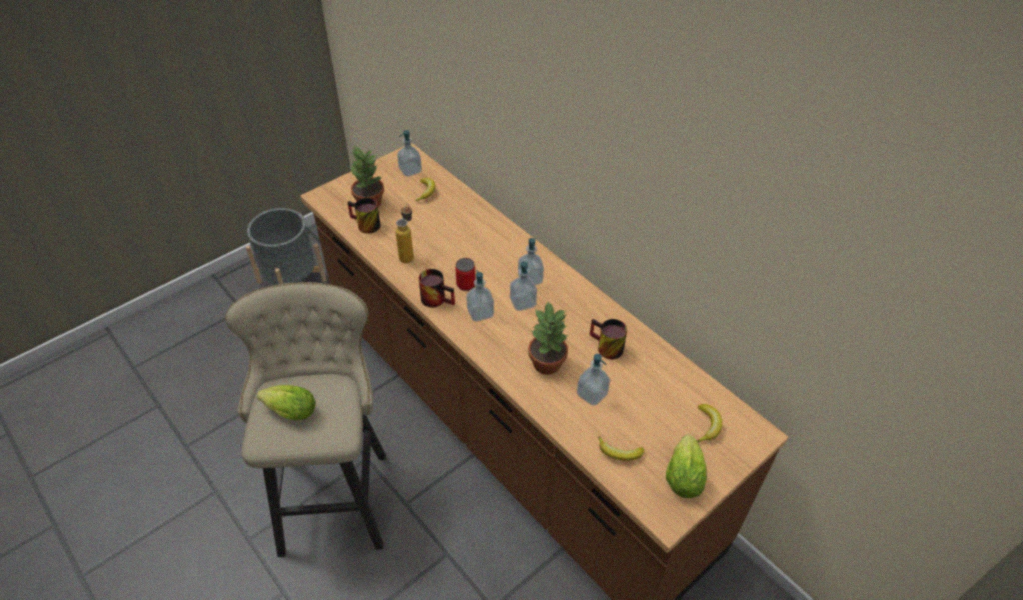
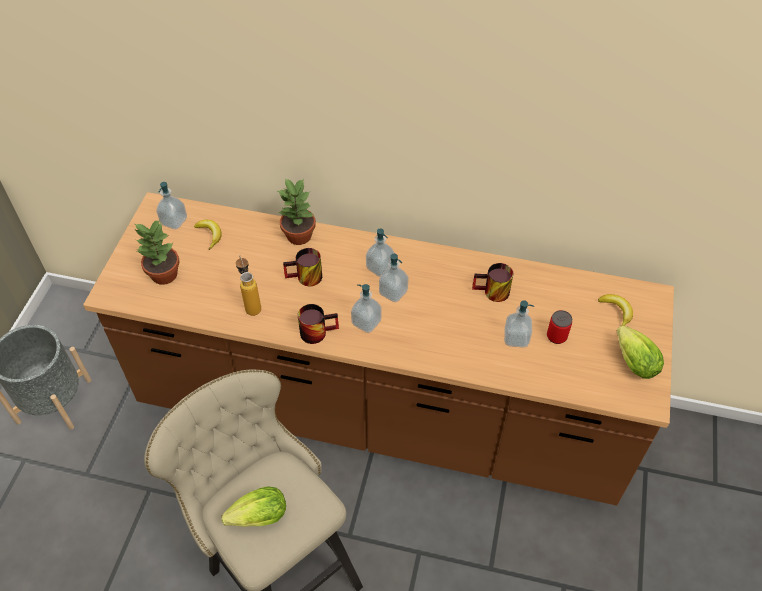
camera: 35 degrees left, 5 degrees up
(364, 225) = (181, 300): mug -> mug (305, 279)
(466, 284) = (330, 303): can -> can (556, 336)
(547, 363) = (460, 333): potted plant -> potted plant (299, 235)
(619, 453) = (576, 373): banana -> none

